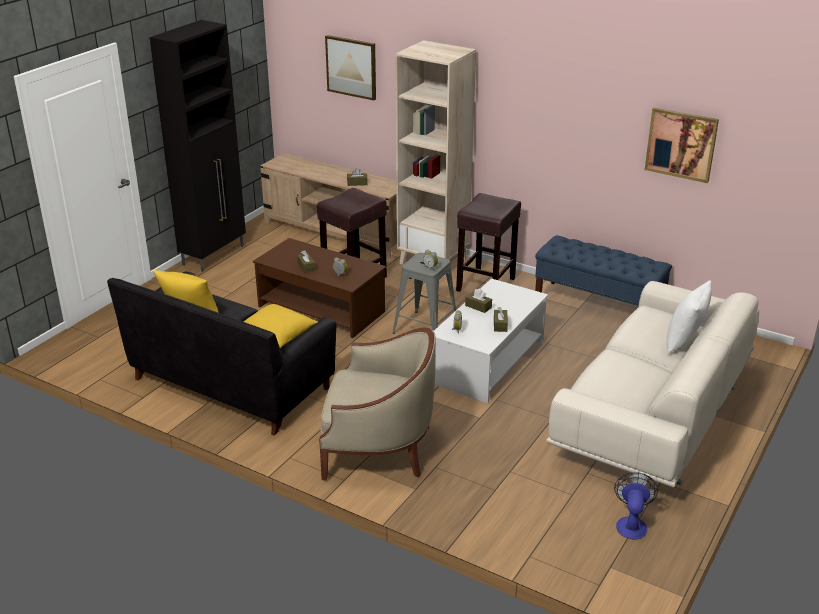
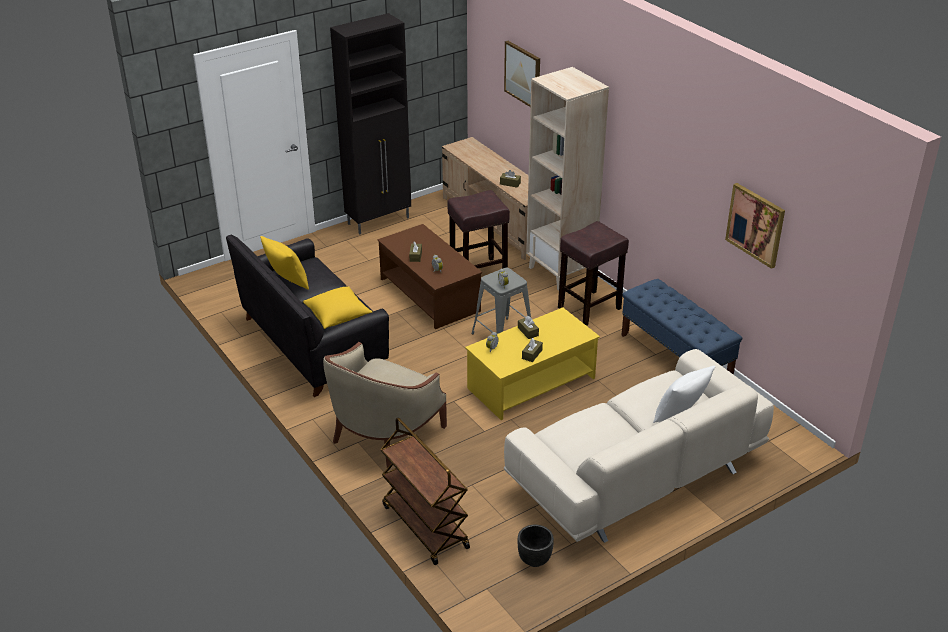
camera: 25 degrees right, 5 degrees up
(378, 448) = (384, 432): beige armchair -> beige armchair turned 90 degrees clockwise
(487, 362) = (530, 383): white coffee table -> yellow coffee table
(496, 527) = (424, 526): none -> brown cart
(631, 523) = (534, 560): fan -> black planter

